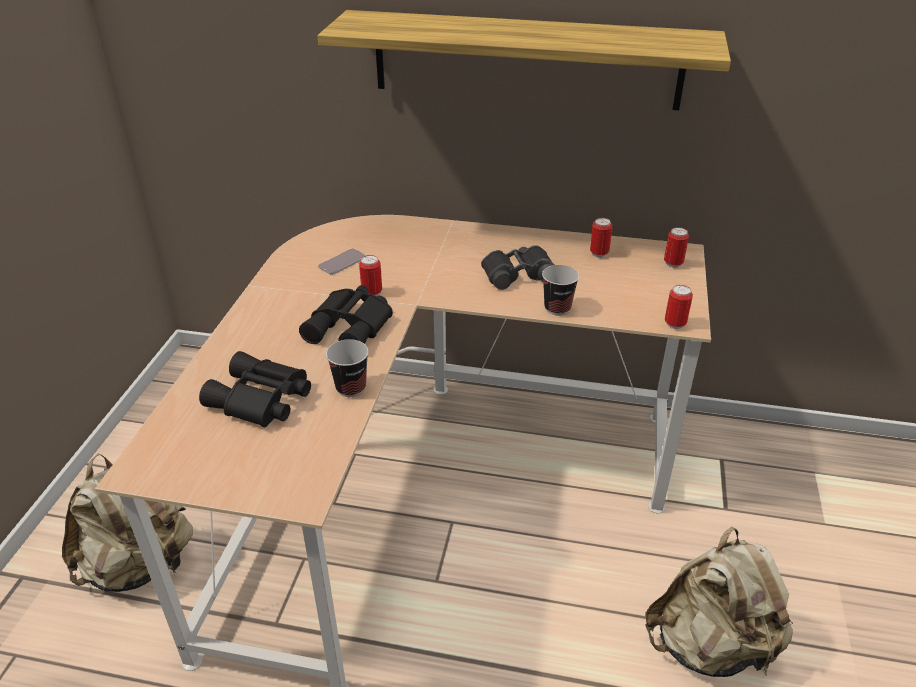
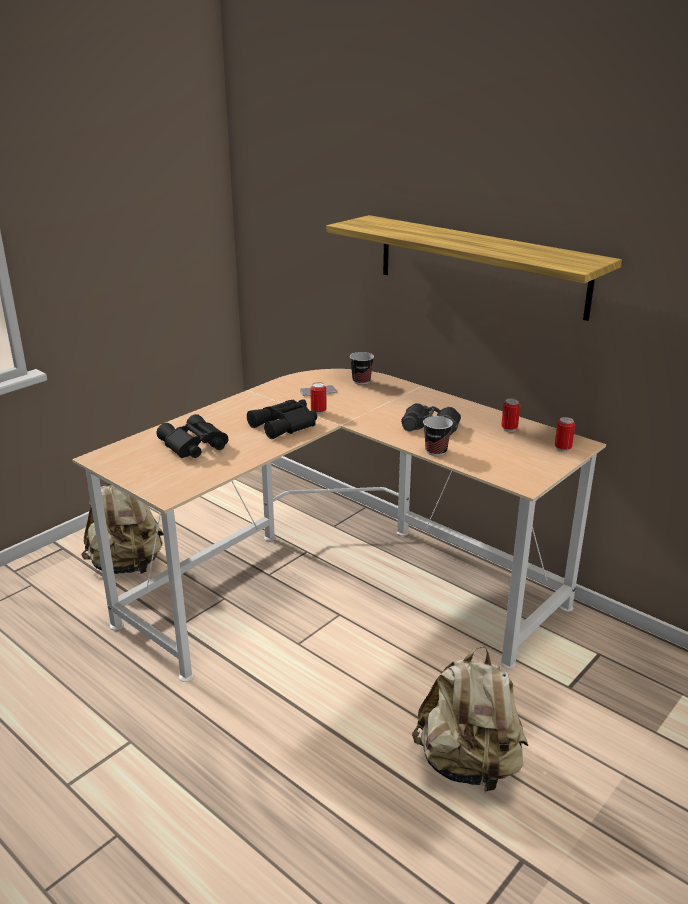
camera: 30 degrees right, 10 degrees down
(351, 388) = (250, 454): cup -> cup (361, 381)
(675, 324) = (515, 482): can -> none

